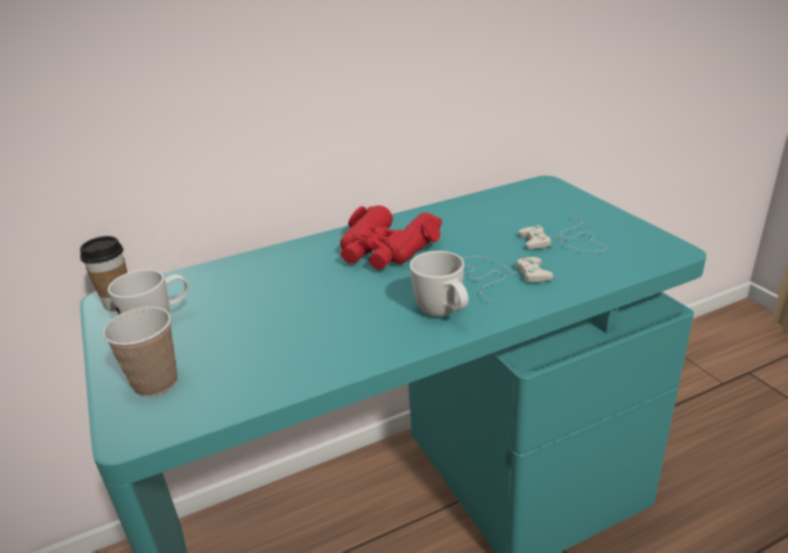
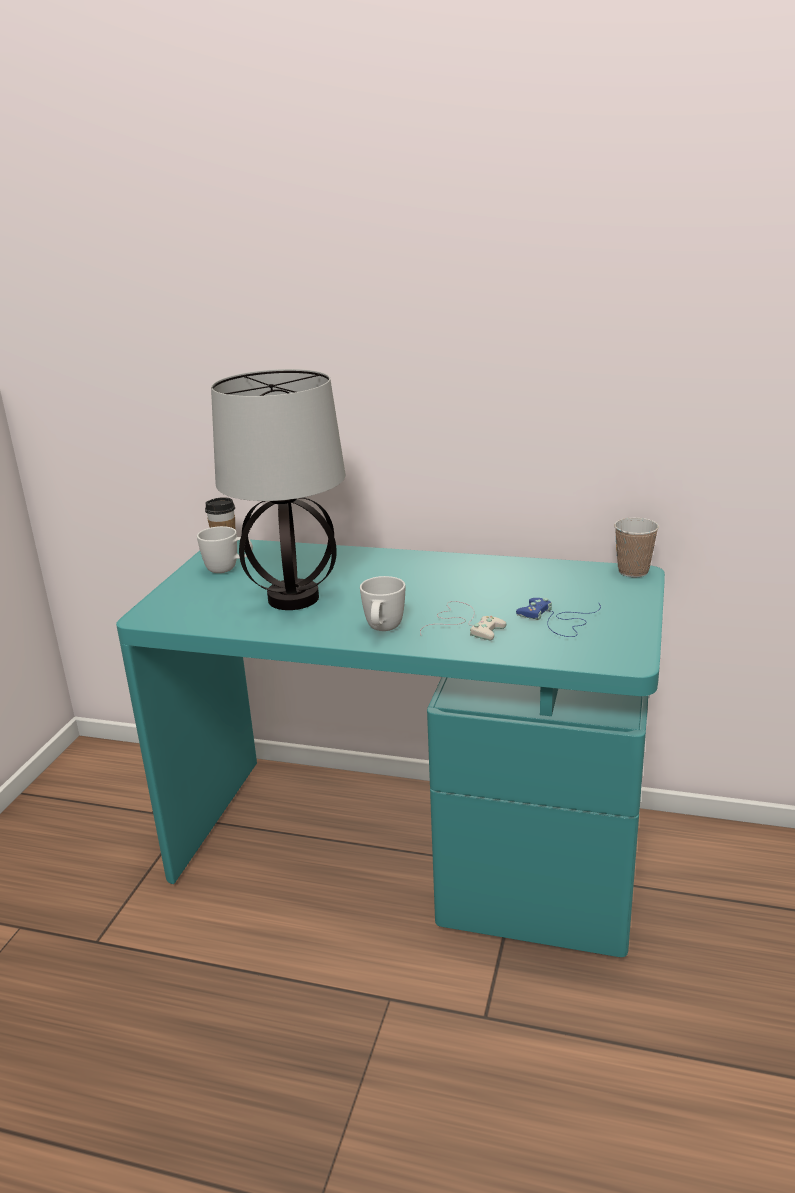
camera: 40 degrees right, 5 degrees down
(156, 383) = (184, 599): cup -> cup (633, 571)
(292, 323) = (292, 598): none -> table lamp
(386, 250) = (421, 577): red binoculars -> none
(565, 241) = (558, 621): white game controller -> blue game controller

